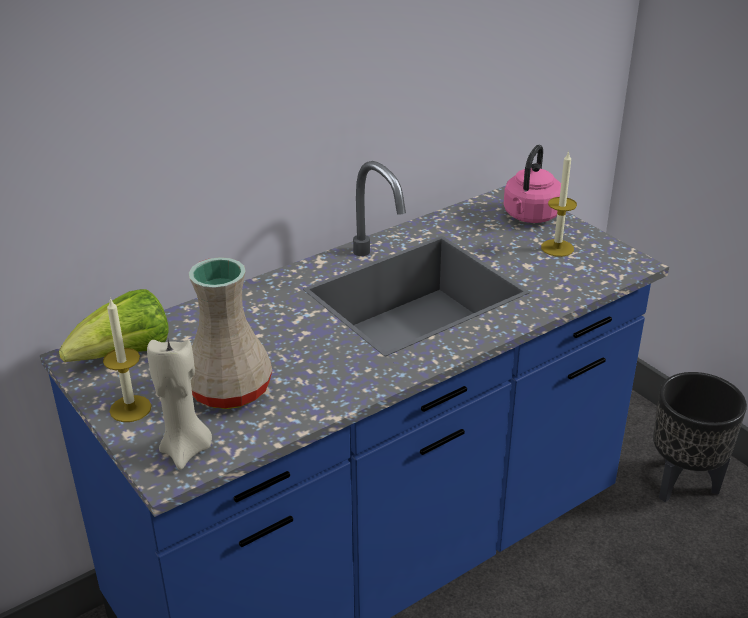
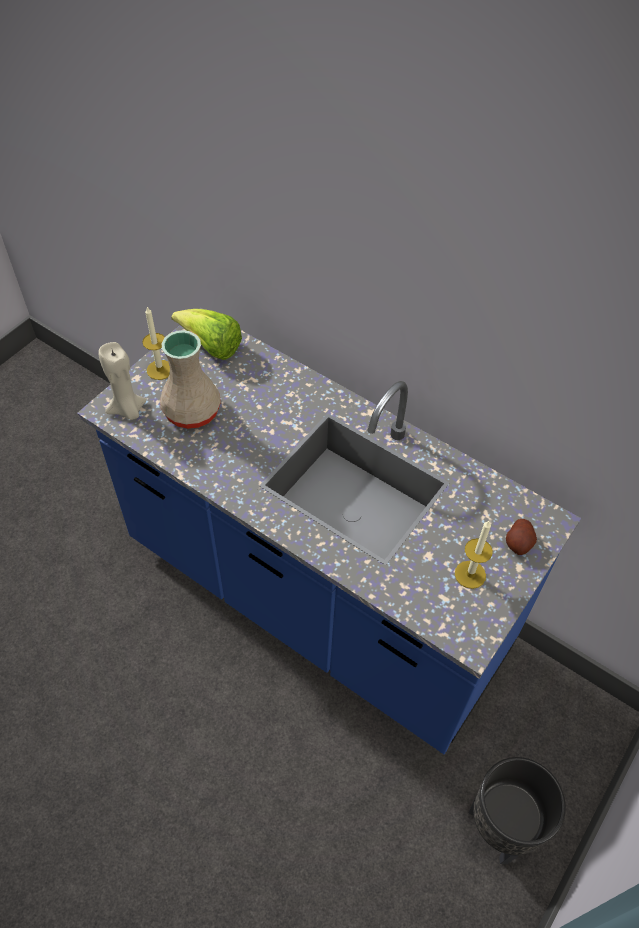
camera: 70 degrees right, 20 degrees up
(530, 216) = (518, 543): pink kettle -> potato

